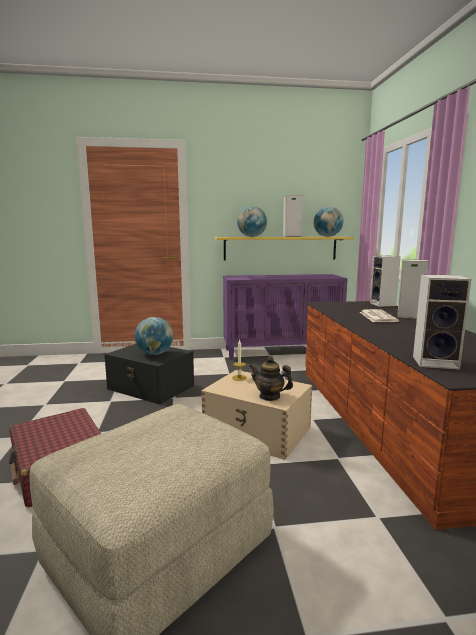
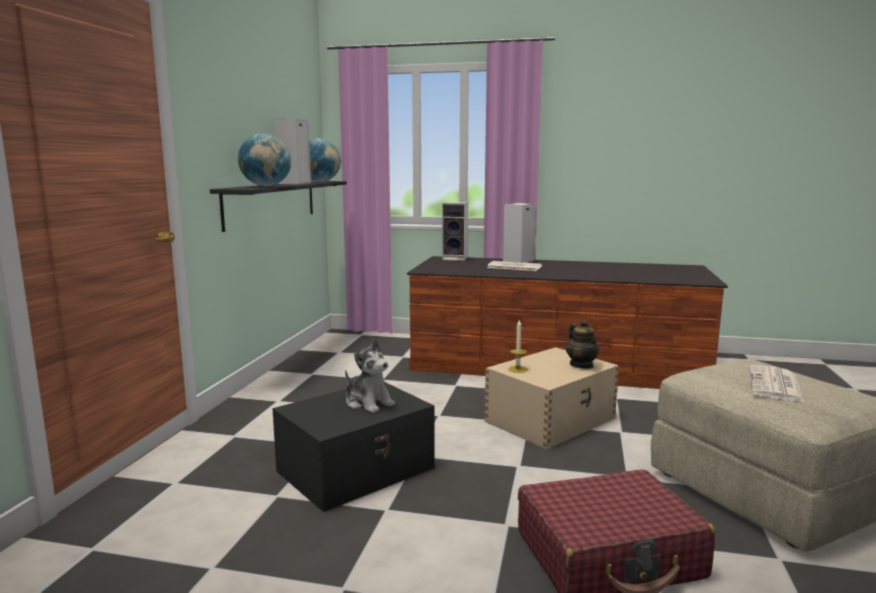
camera: 70 degrees left, 0 degrees up
(151, 442) = (775, 385): none -> newspaper
(155, 354) = (368, 403): globe -> plush toy
(269, 396) = (581, 365): teapot -> teapot turned 60 degrees counterclockwise
(280, 248) = (272, 203): yellow shelf -> black shelf
(282, 352) = (308, 365): purple cabinet -> none
(436, 362) = (674, 278): speaker -> none

